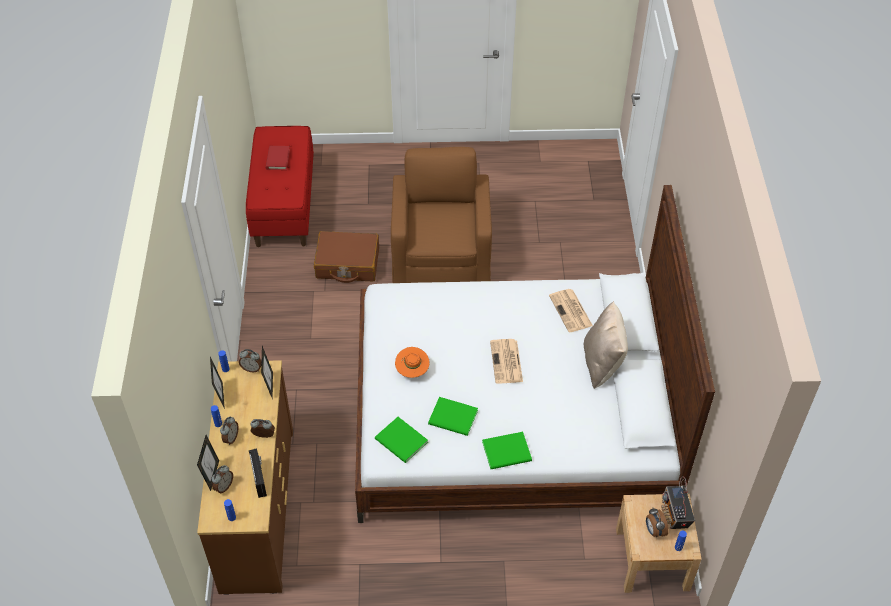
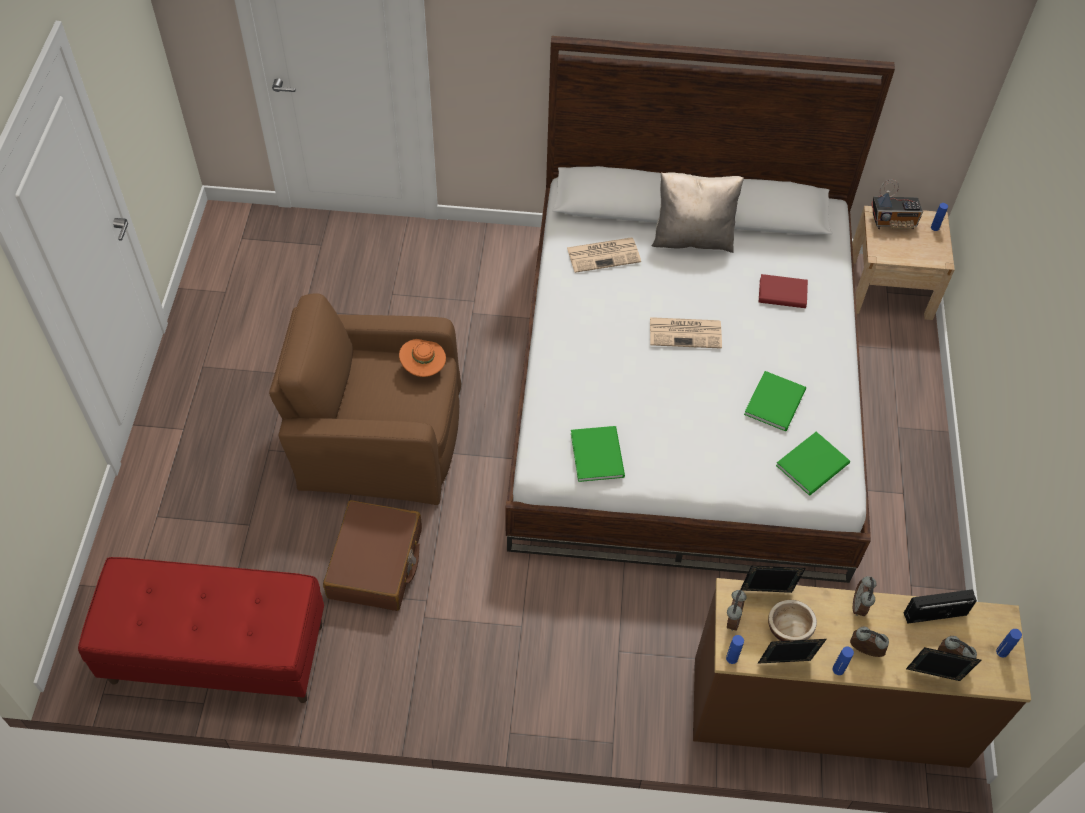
camera: 85 degrees left, 5 degrees up
(246, 398) = (789, 629): none -> bowl
(277, 159) = (181, 611): red book -> red book (782, 294)
(412, 370) = (692, 441): orange hat -> orange hat (423, 368)
(508, 452) = (829, 351): green book -> green book (598, 453)
(654, 530) = (915, 244): alarm clock -> none

